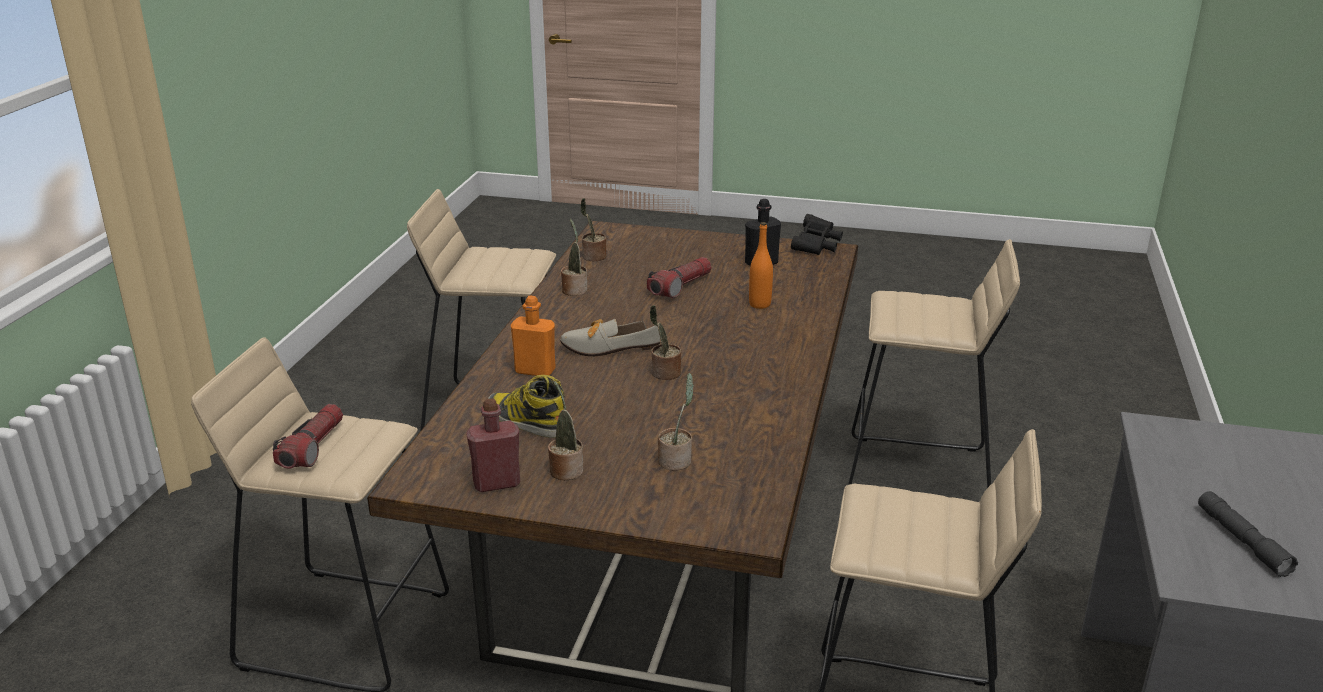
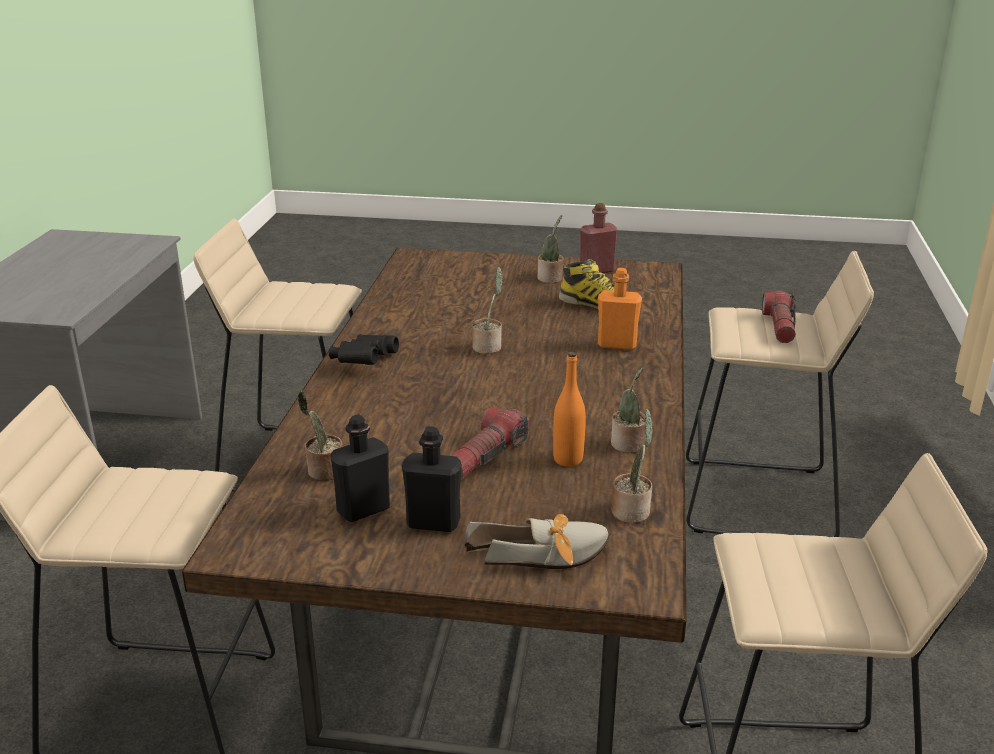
camera: 175 degrees right, 0 degrees up
(603, 348) = (558, 369): shoe -> shoe (547, 555)
(676, 460) = (468, 286): potted plant -> potted plant (323, 472)
(717, 256) = (433, 523): none -> black bottle
(759, 304) = (379, 433): orange bottle -> orange bottle (568, 459)
(816, 246) = (259, 557): black binoculars -> black binoculars (363, 362)
(1242, 541) = (94, 256): grey flashlight -> none

